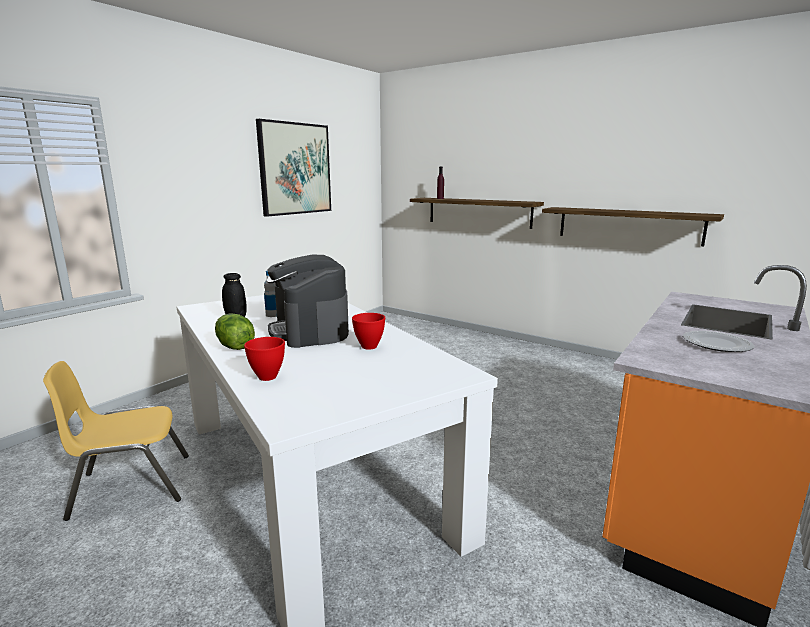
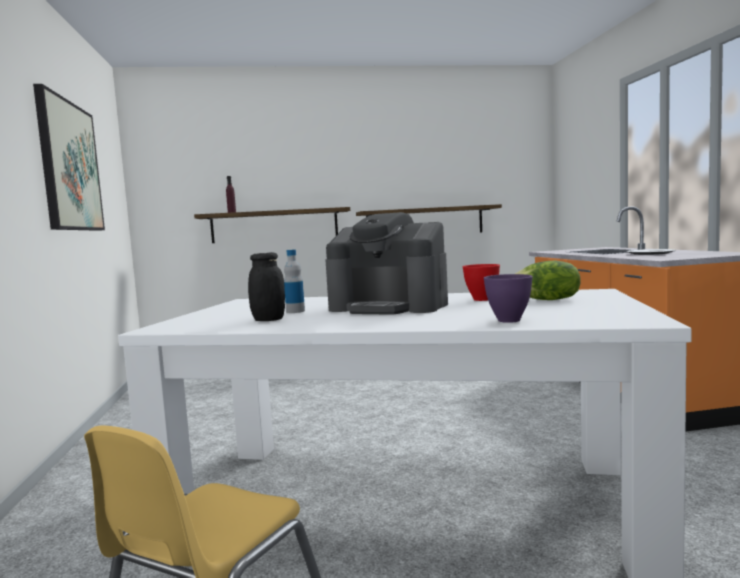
camera: 45 degrees left, 10 degrees down
(234, 346) = (379, 324): lettuce -> lettuce (547, 300)
(268, 377) = (508, 320): red bowl -> purple bowl

